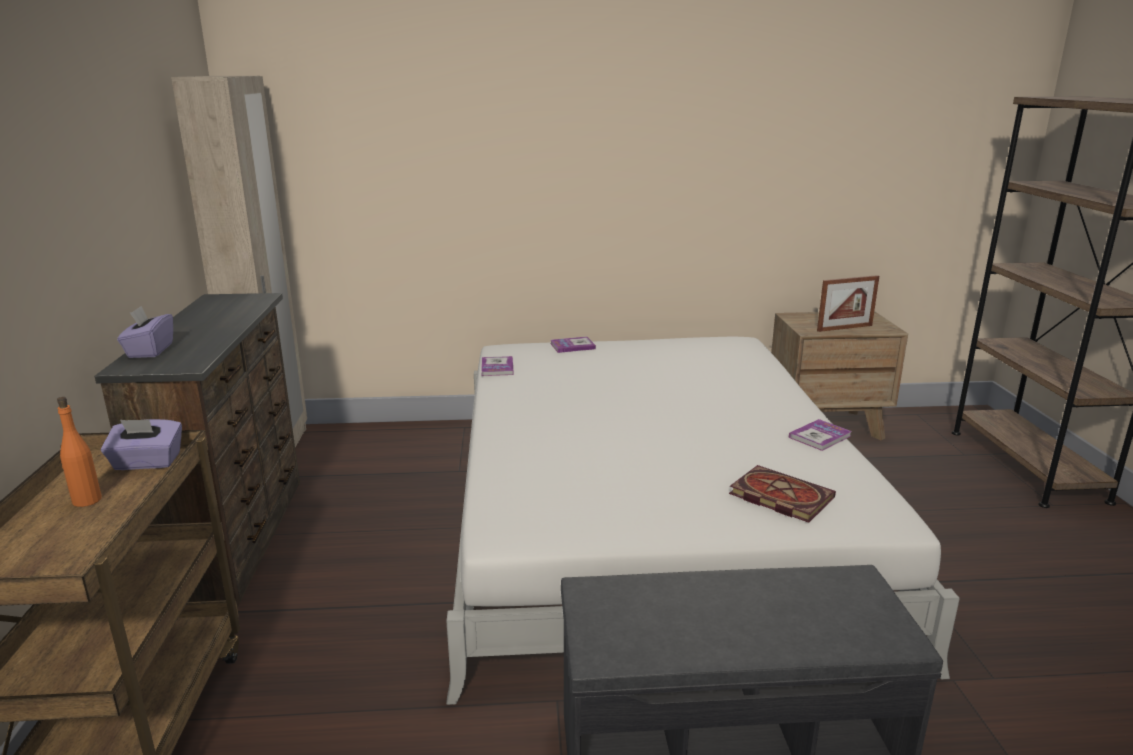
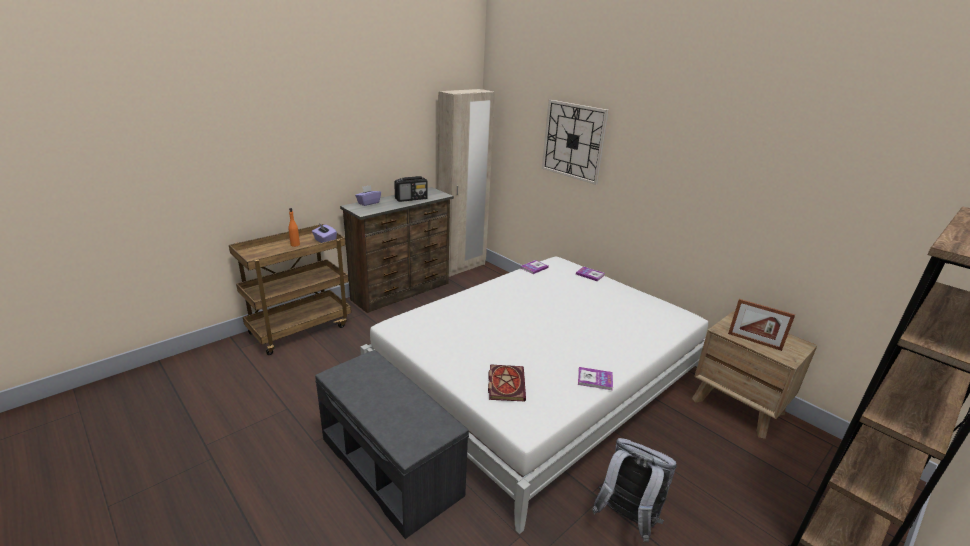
camera: 50 degrees right, 5 degrees up
(220, 318) = (411, 199): none -> radio
(467, 140) = (573, 141): none -> wall clock
(960, 580) = (626, 519): none -> grey backpack

